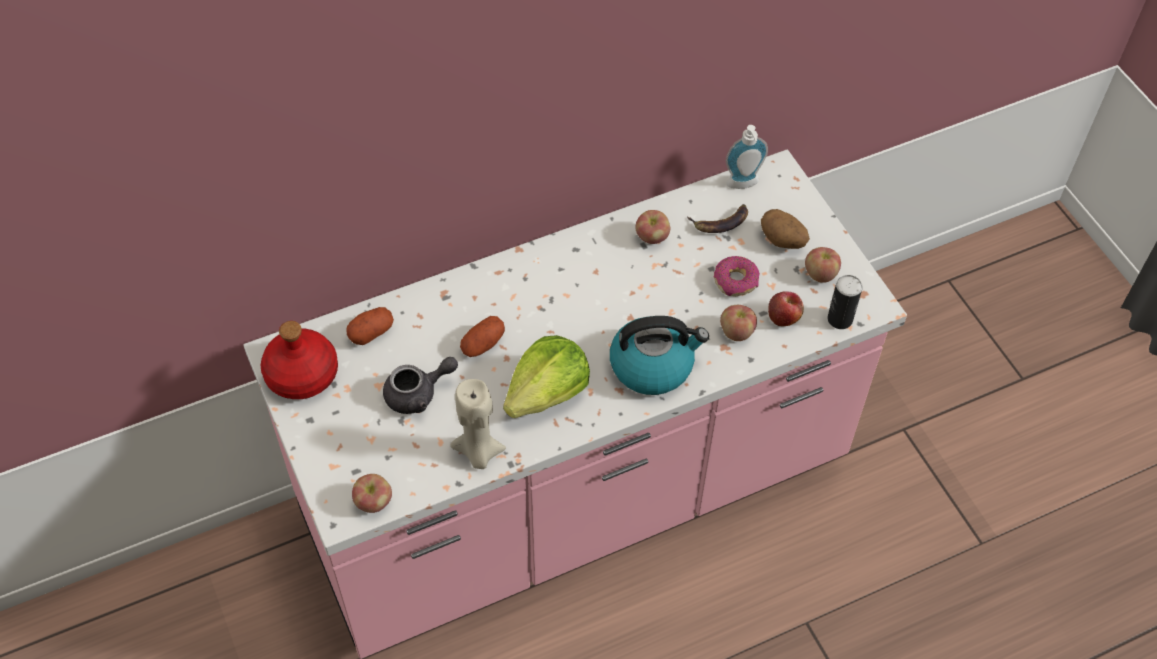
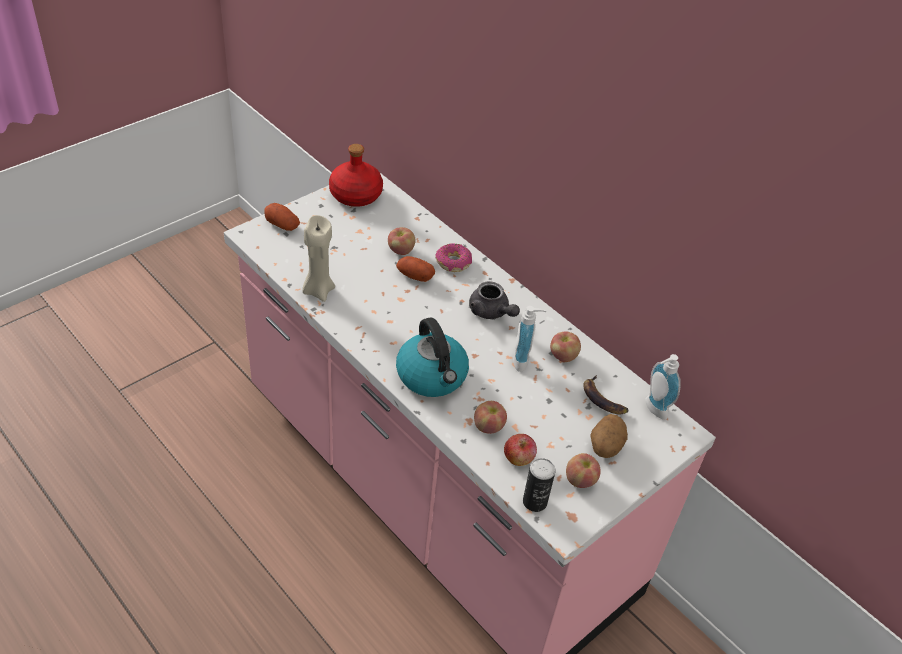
camera: 70 degrees right, 10 degrees down
(371, 332) = (403, 219): potato -> potato (282, 225)
(374, 502) = (263, 246): apple -> apple (401, 251)
(418, 394) = (359, 251): grey teapot -> grey teapot (491, 312)
(547, 393) = (383, 318): lettuce -> none
(651, 274) = (524, 361): none -> soap dispenser
(736, 281) = (543, 419): donut -> donut (453, 263)

